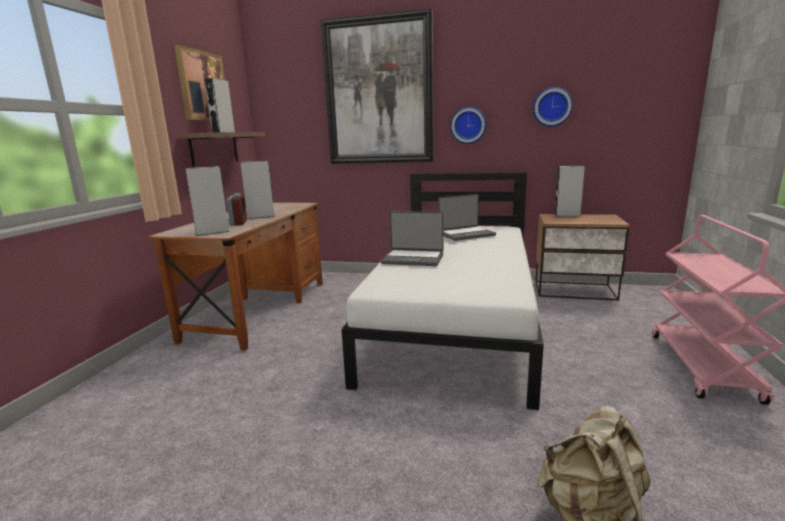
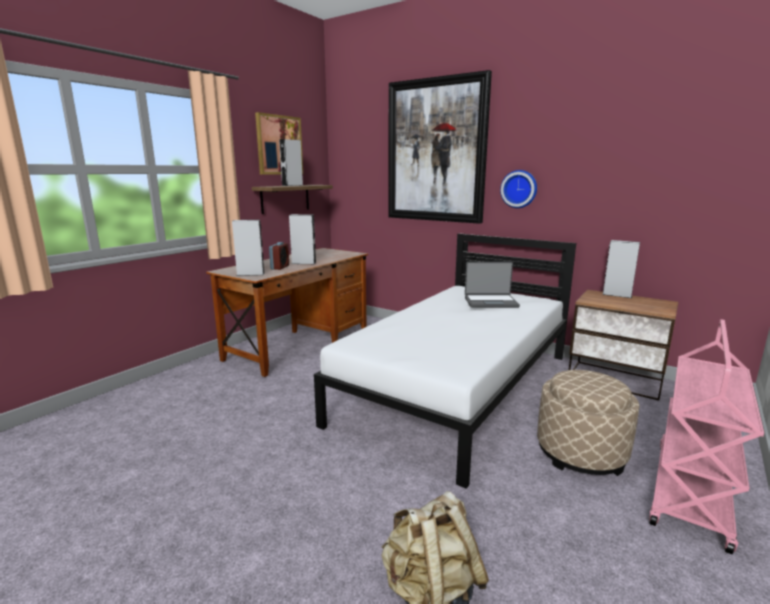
camera: 20 degrees right, 0 degrees up
(413, 259) = (413, 320): laptop -> none
(552, 107) = (611, 174): wall clock -> none
(601, 354) = (581, 453): none -> beige ottoman

